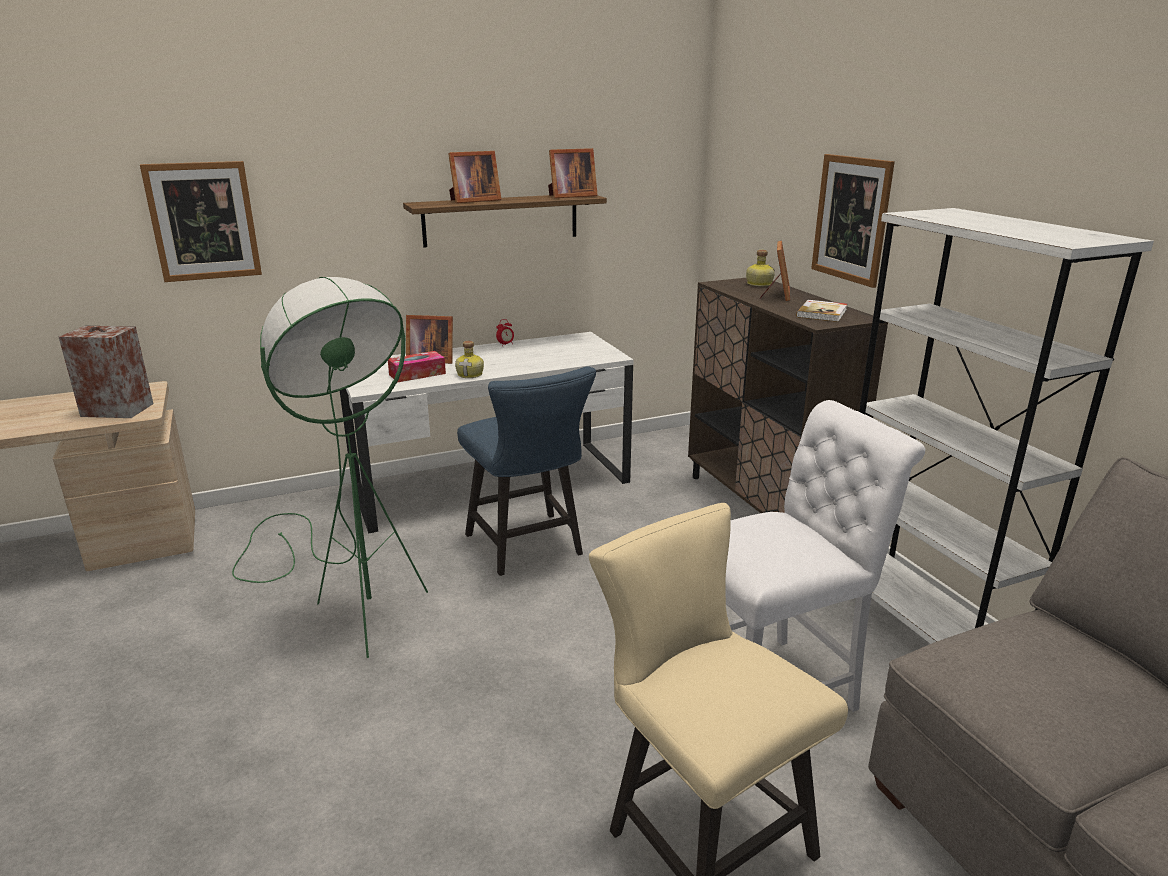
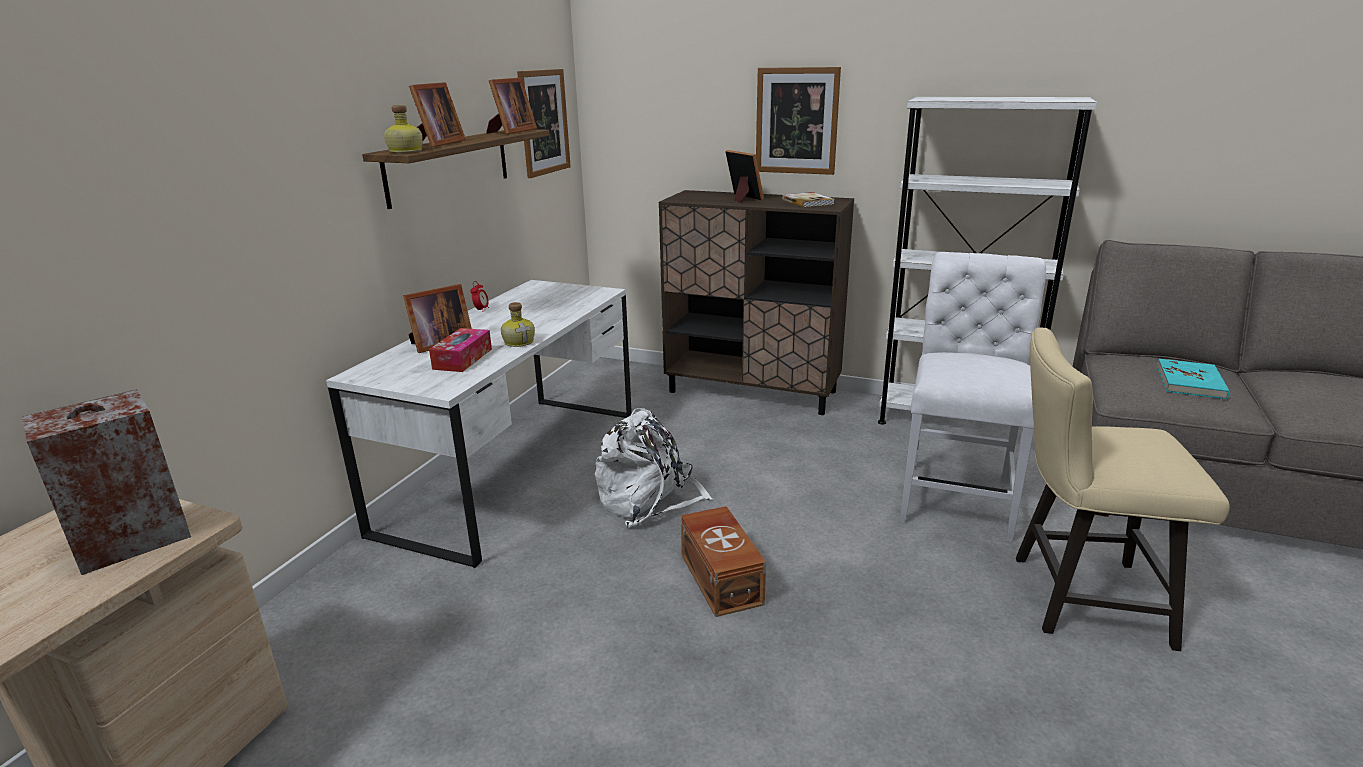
camera: 45 degrees left, 0 degrees up
(203, 221) = (128, 208): picture -> picture (544, 122)
(345, 595) = (563, 629): green floor lamp -> none
(474, 625) = (722, 577): none -> brown storage box
(528, 548) = (649, 499): blue chair -> white backpack
(758, 284) = (704, 194): bottle -> bottle (404, 151)
(1070, 694) = (1190, 382): none -> turquoise book

